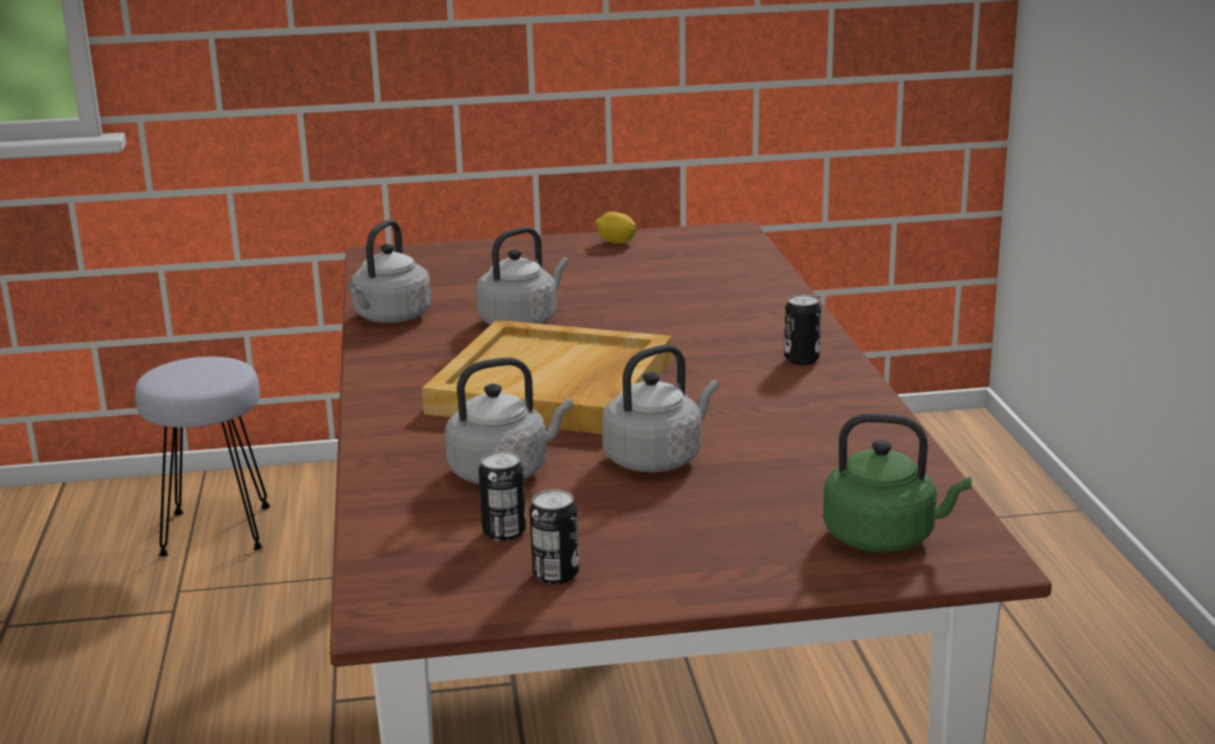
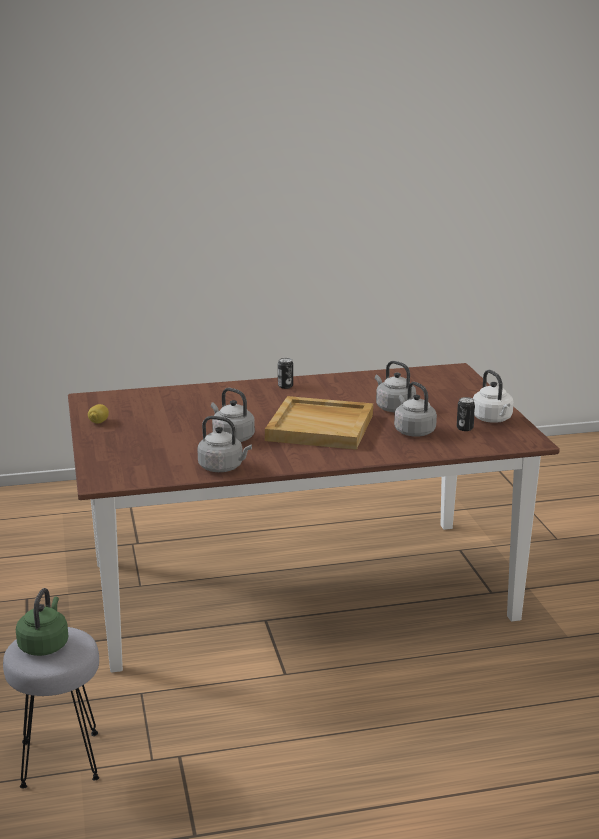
camera: 95 degrees left, 0 degrees up
(555, 574) = (493, 419): can -> white kettle
(885, 538) = (447, 378): green kettle -> green kettle (44, 645)

